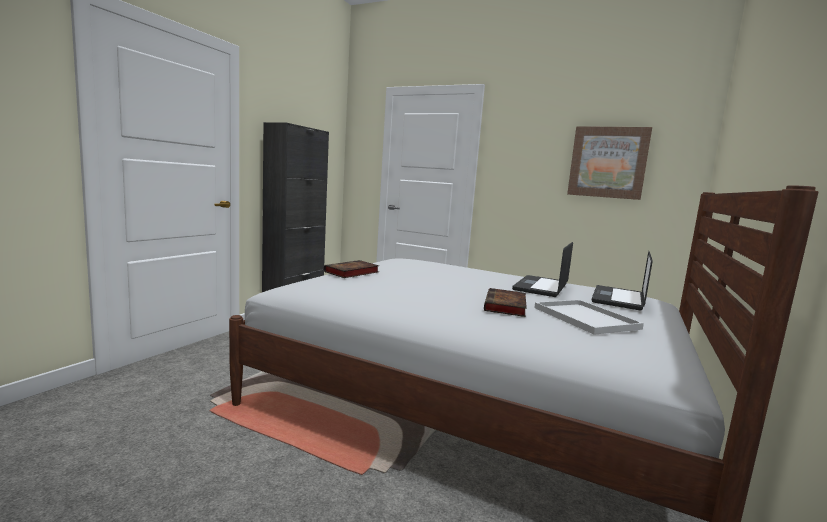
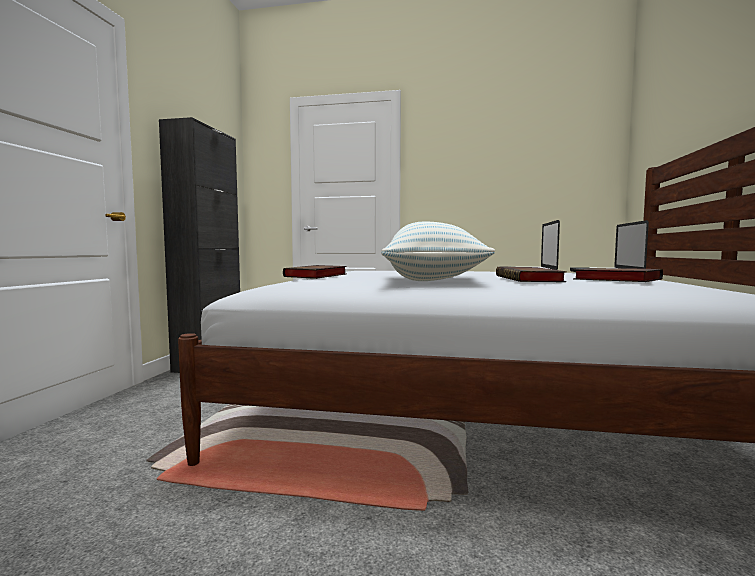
camera: 15 degrees left, 5 degrees down
(422, 296) = (432, 280): none -> pillow
(583, 317) = (614, 280): white tray -> book
(608, 162) = (533, 161): picture -> none

